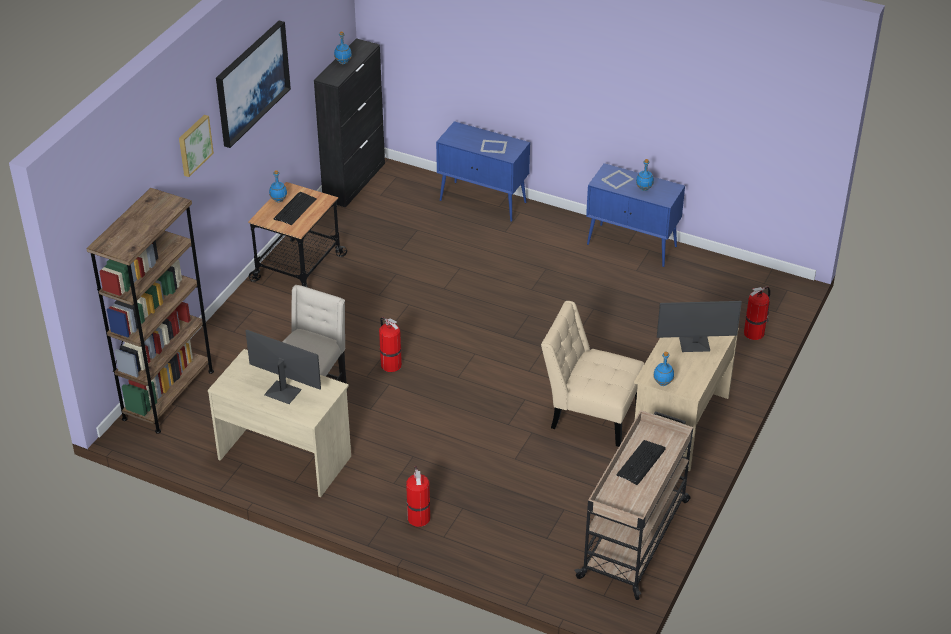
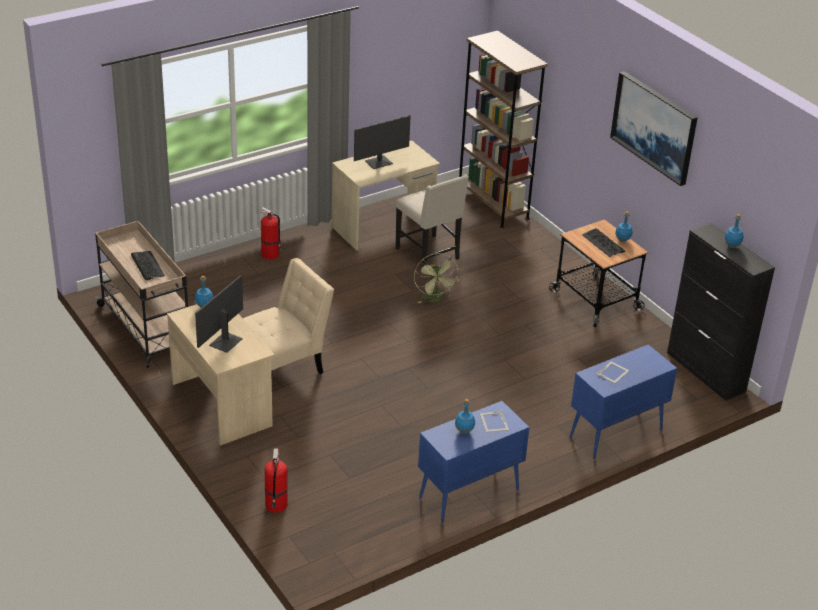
camera: 120 degrees right, 5 degrees down
(194, 145) = (591, 93): picture -> none
(390, 364) = (435, 299): fire extinguisher -> green fan

